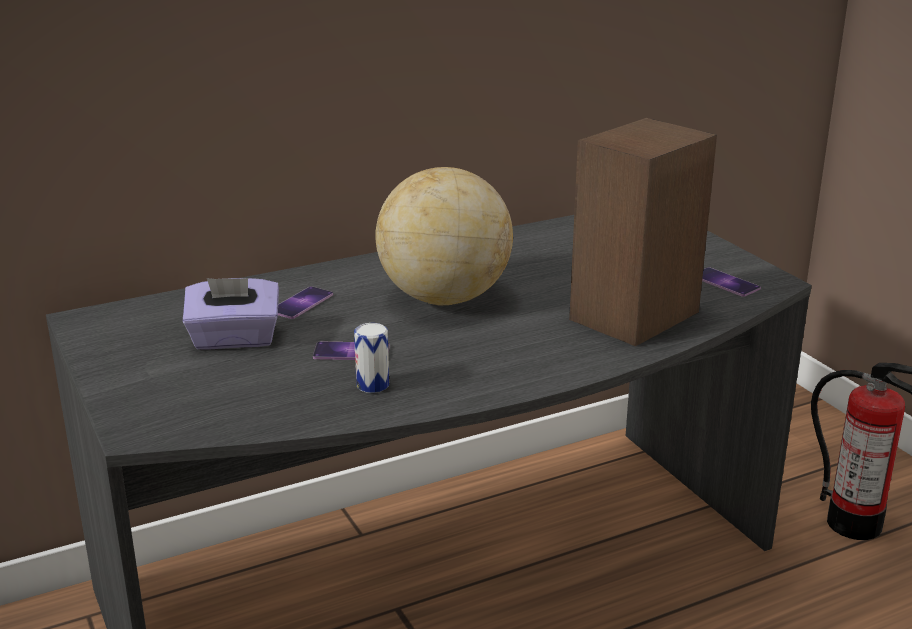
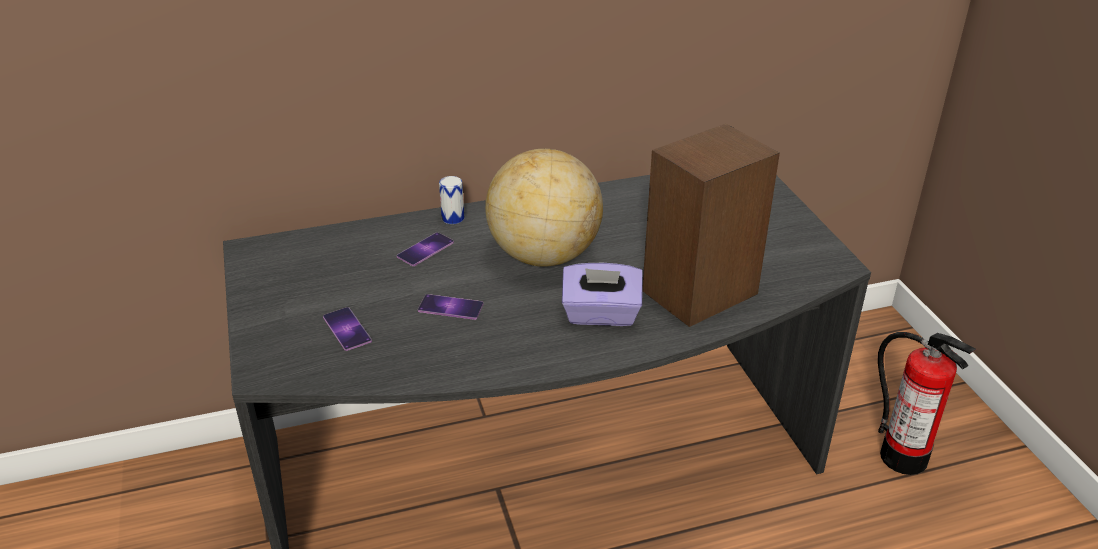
camera: 10 degrees right, 10 degrees up
(234, 339) = (361, 284): purple tissue box -> purple tissue box (601, 315)
(372, 385) = (457, 345): can -> can (453, 218)
(725, 282) = (793, 262): phone -> phone (347, 329)

